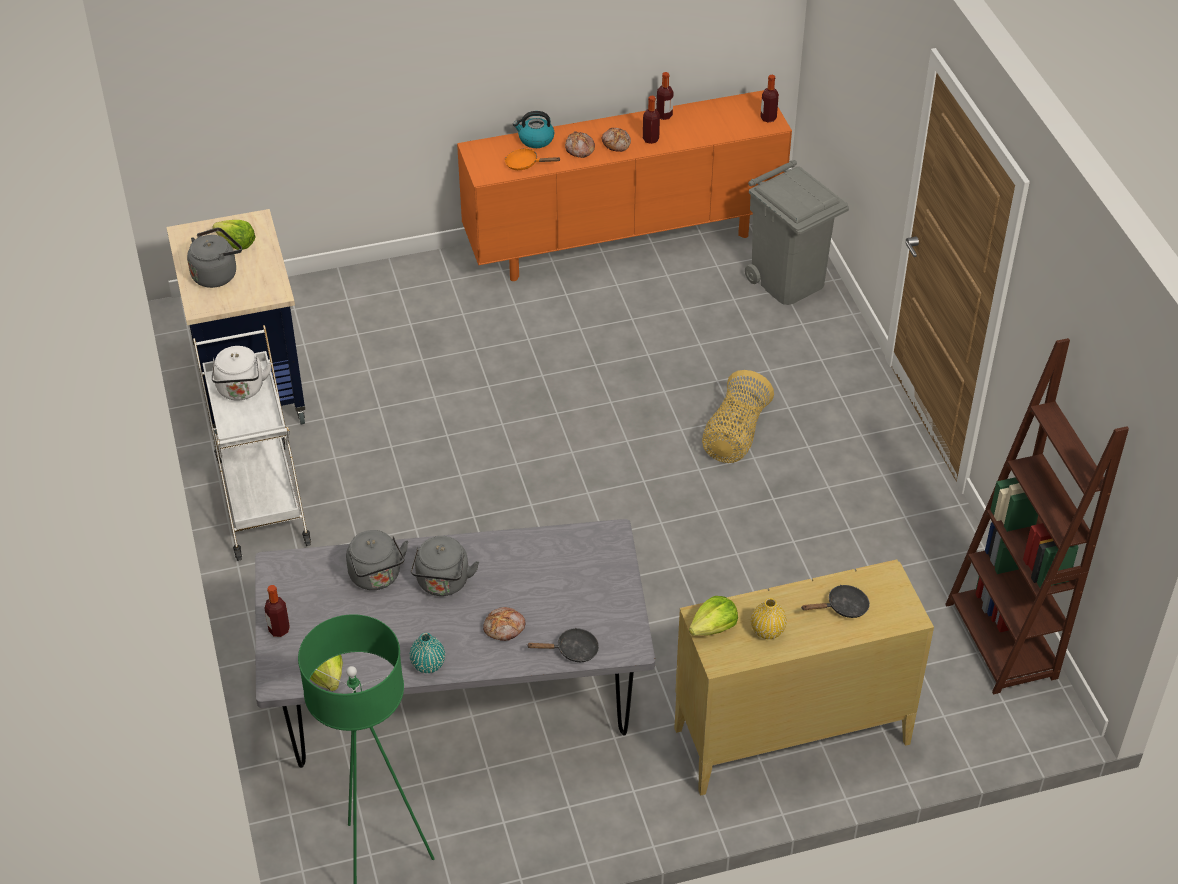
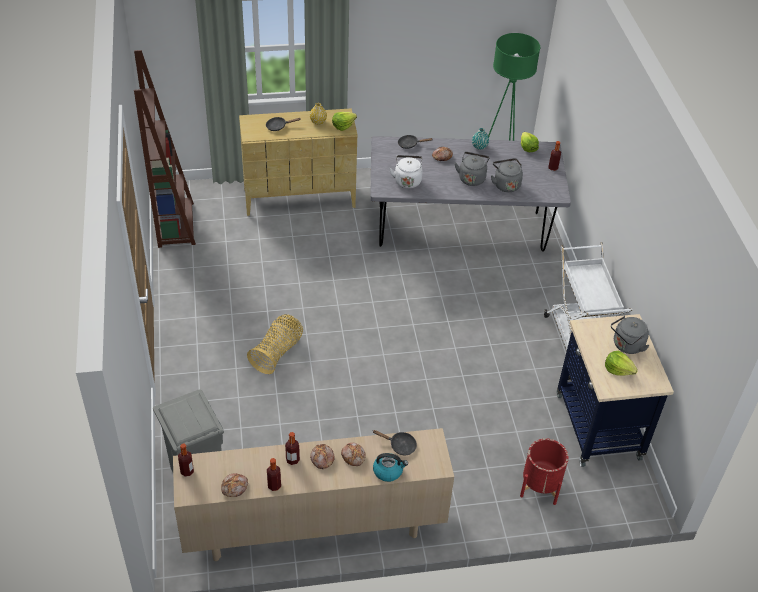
camera: 175 degrees left, 0 degrees up
(241, 390) = (595, 295): white kettle -> white kettle (407, 180)
(341, 311) = (540, 486): none -> red planter
(525, 164) = (399, 445): orange frying pan -> black frying pan
(623, 241) = (313, 529): orange cabinet -> beige cabinet
(708, 110) = (235, 487): none -> bread

